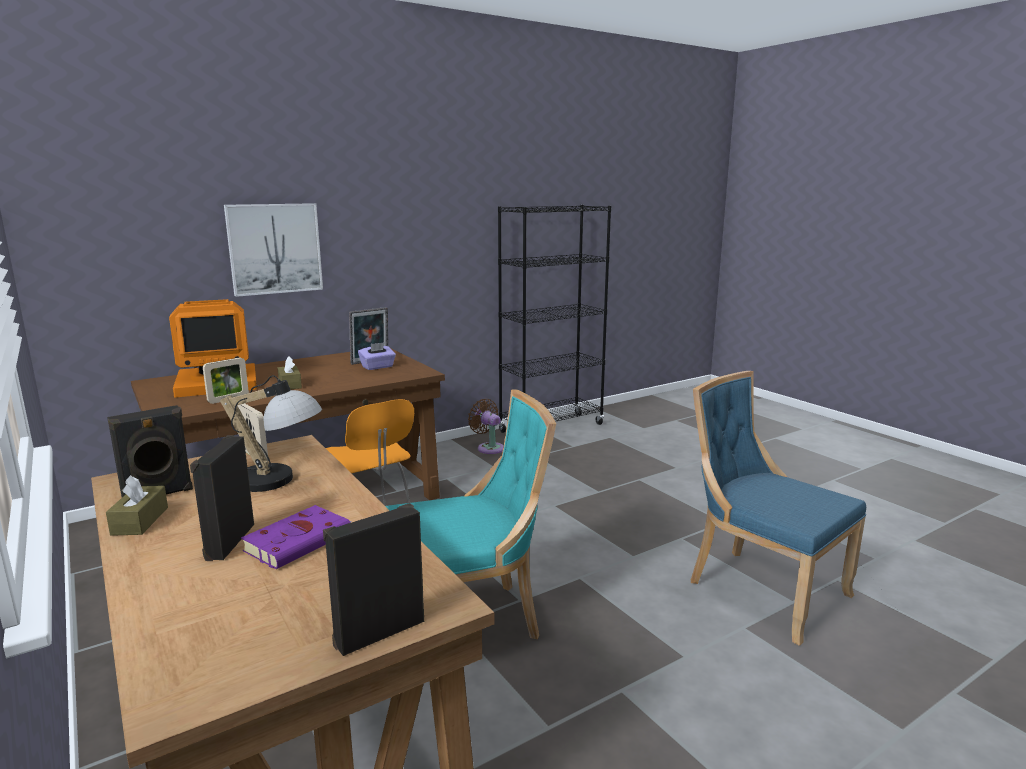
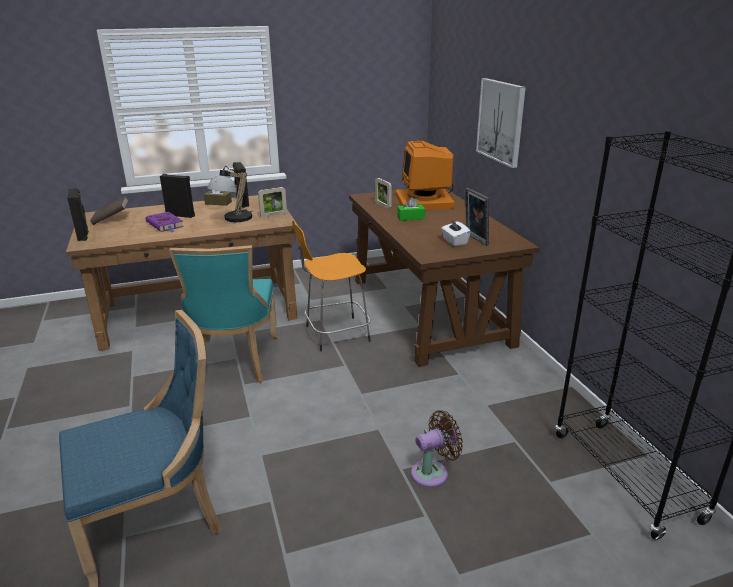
camera: 105 degrees right, 10 degrees up
(237, 637) = (111, 219): none -> brown book
(290, 384) = (410, 217): brown tissue box -> green tissue box
(377, 367) = (454, 241): purple tissue box -> white tissue box
(489, 448) = (543, 409): brown fan -> brown fan (433, 472)

